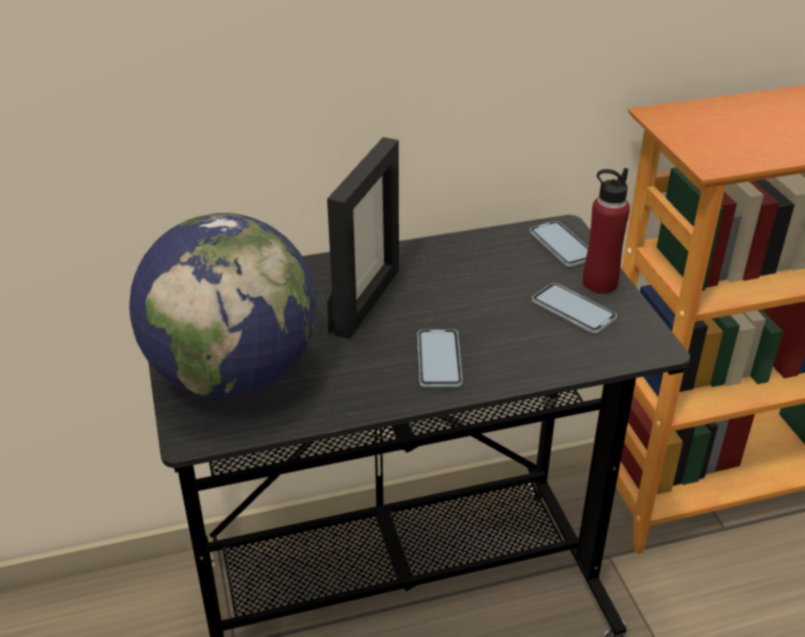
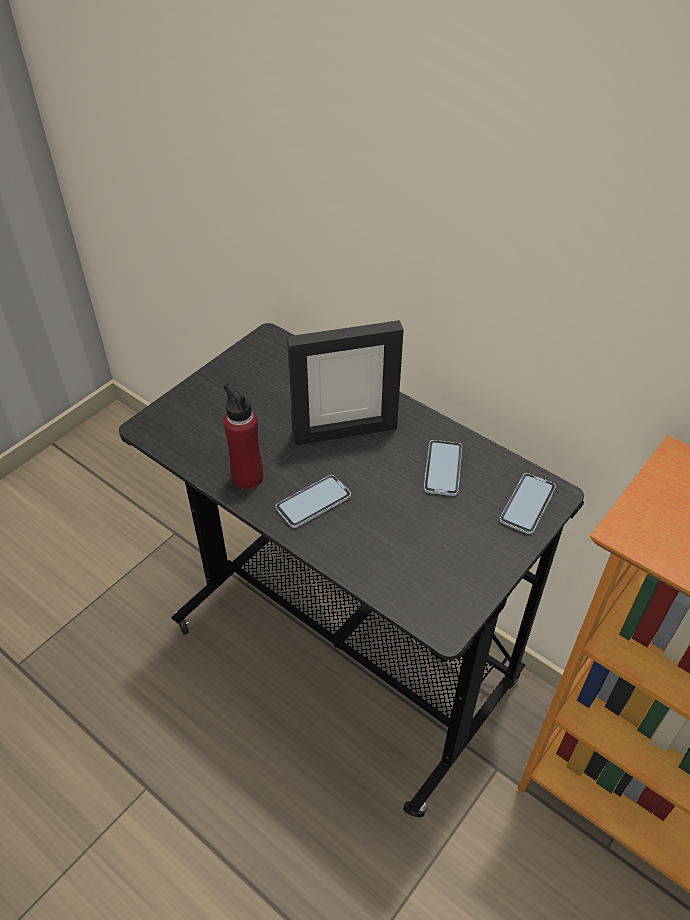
camera: 55 degrees right, 10 degrees up
(234, 375) = (213, 413): globe -> none
(573, 310) = (445, 551): phone -> phone (443, 469)
(599, 283) = (498, 552): red bottle -> red bottle (247, 477)

